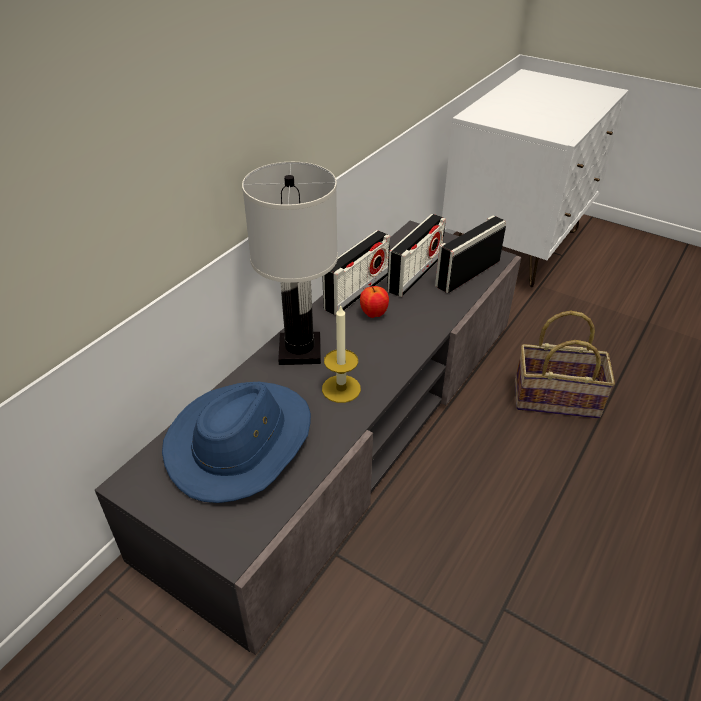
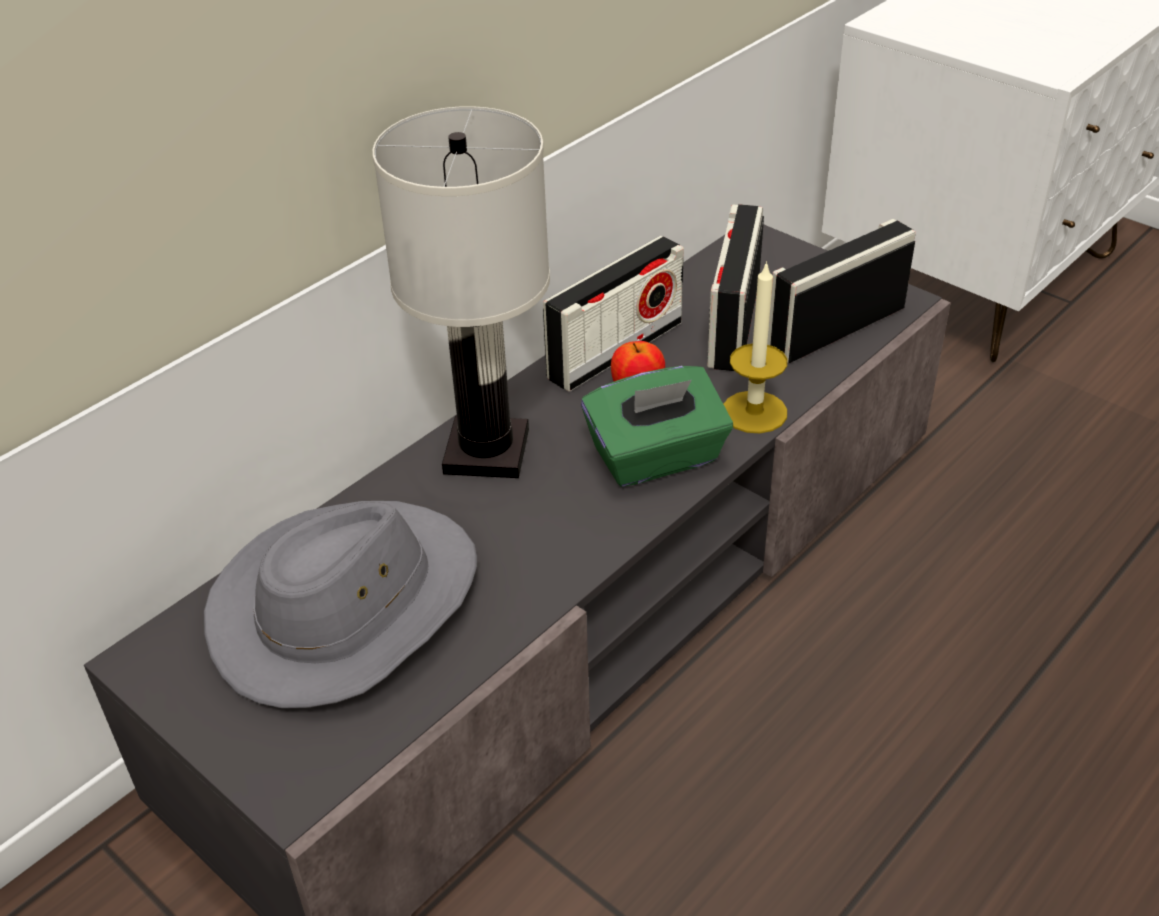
camera: 10 degrees right, 0 degrees up
(241, 442) = (347, 606): blue hat -> grey hat
(341, 389) = (546, 527): candle -> candle (754, 412)
(391, 347) = (656, 458): none -> green tissue box
(415, 274) = (733, 323): radio -> radio turned 150 degrees clockwise
(558, 398) = (998, 583): basket -> none

